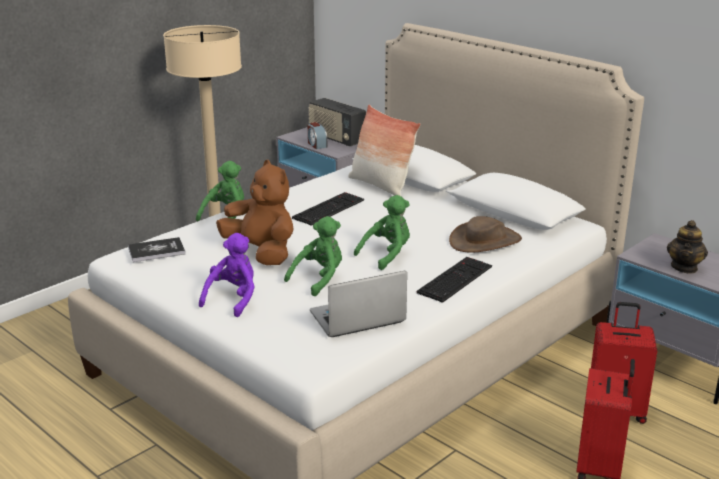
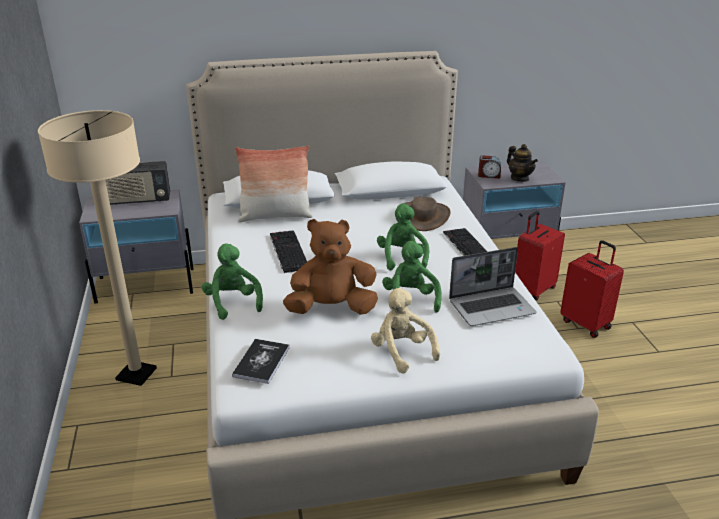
camera: 55 degrees left, 5 degrees up
(233, 299) = (402, 352): purple plush toy -> beige plush toy
(317, 144) = (134, 212): alarm clock -> alarm clock (489, 175)
(356, 318) = (492, 307): laptop -> laptop turned 120 degrees counterclockwise

